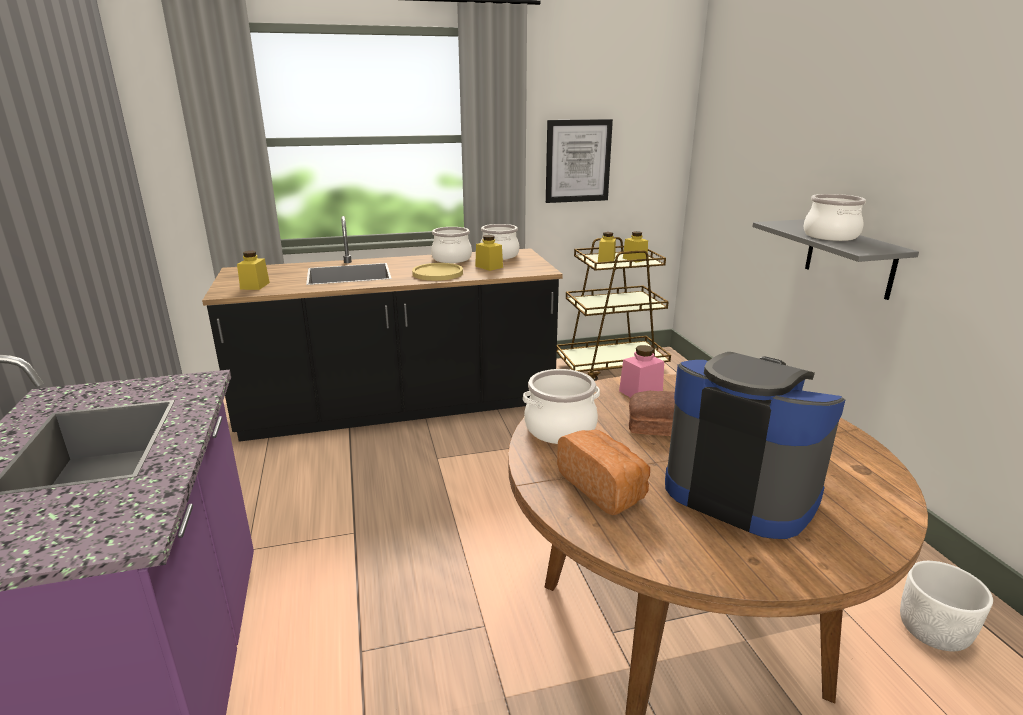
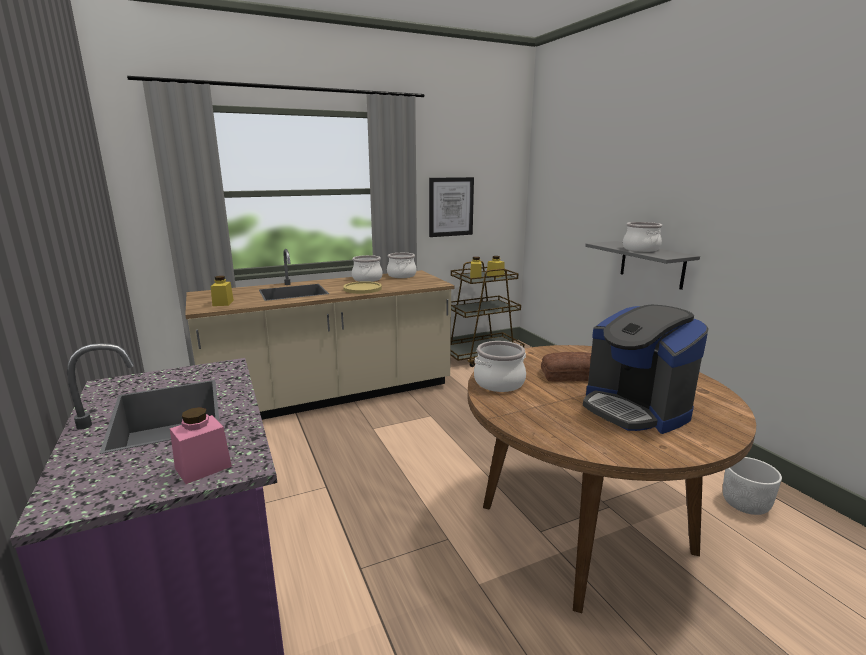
camera: 10 degrees left, 5 degrees down
(400, 407) = (331, 395): black counter -> beige counter
(489, 267) = (398, 283): yellow jar -> none
(603, 487) = (547, 415): bread -> none
(640, 392) = (541, 357): pink jar -> pink jar (203, 467)
(740, 491) = (635, 409): coffee machine -> coffee machine turned 150 degrees counterclockwise

